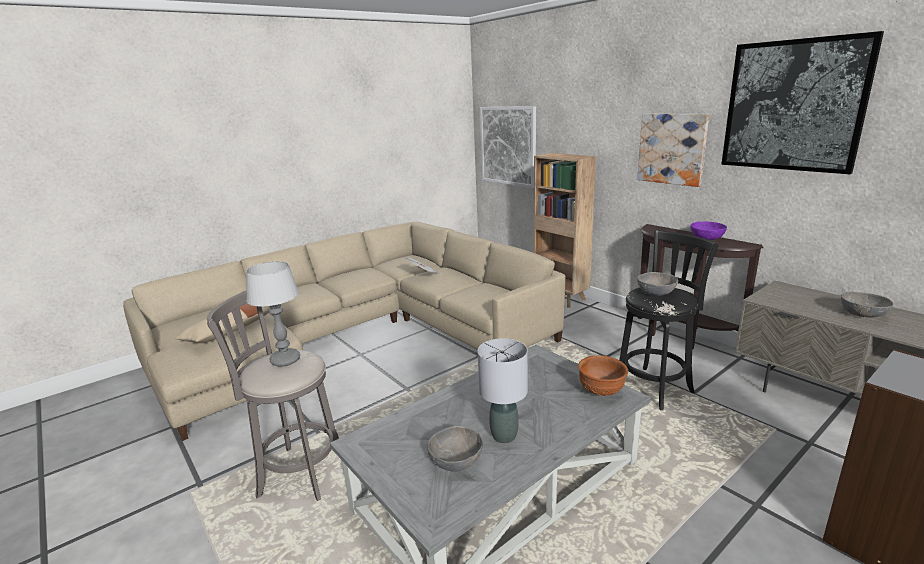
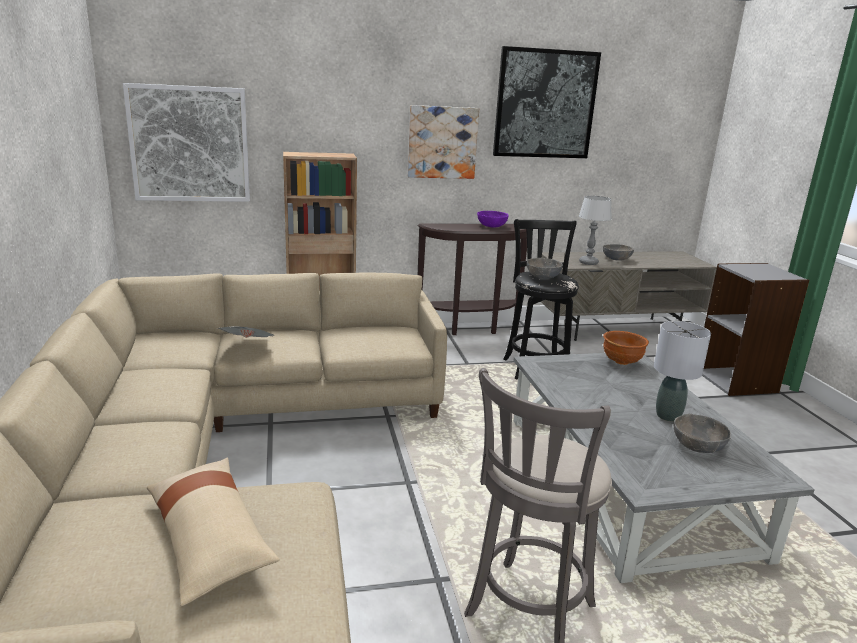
camera: 65 degrees left, 0 degrees up
(286, 360) = (540, 453): table lamp -> table lamp (588, 262)

